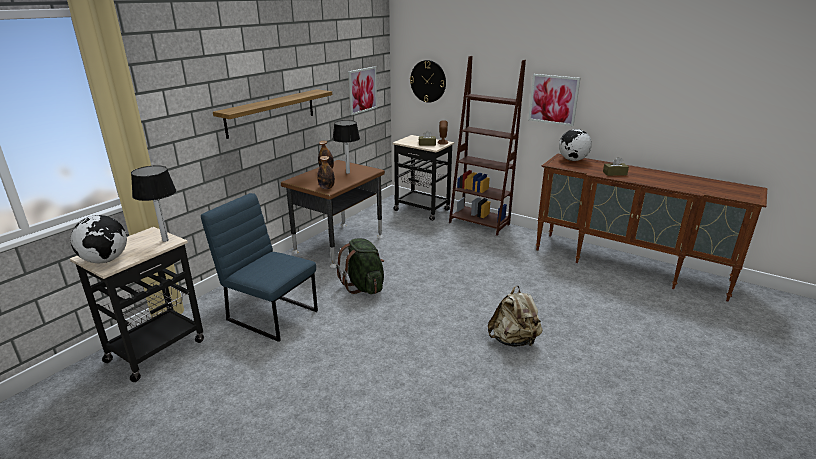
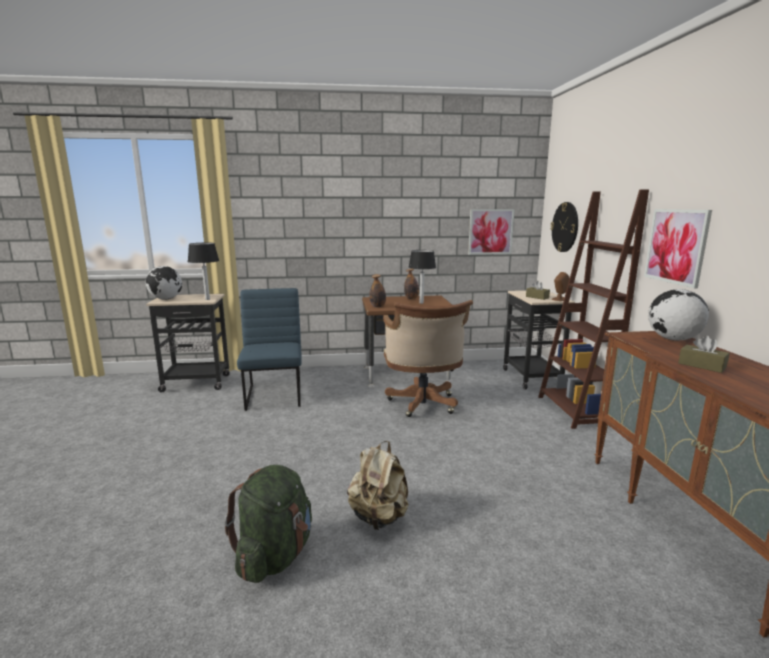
camera: 50 degrees right, 10 degrees down
(271, 112) = (363, 233): shelf -> none
(364, 286) = (360, 408): green backpack -> green backpack (275, 555)
(398, 261) = (423, 404): none -> office chair

